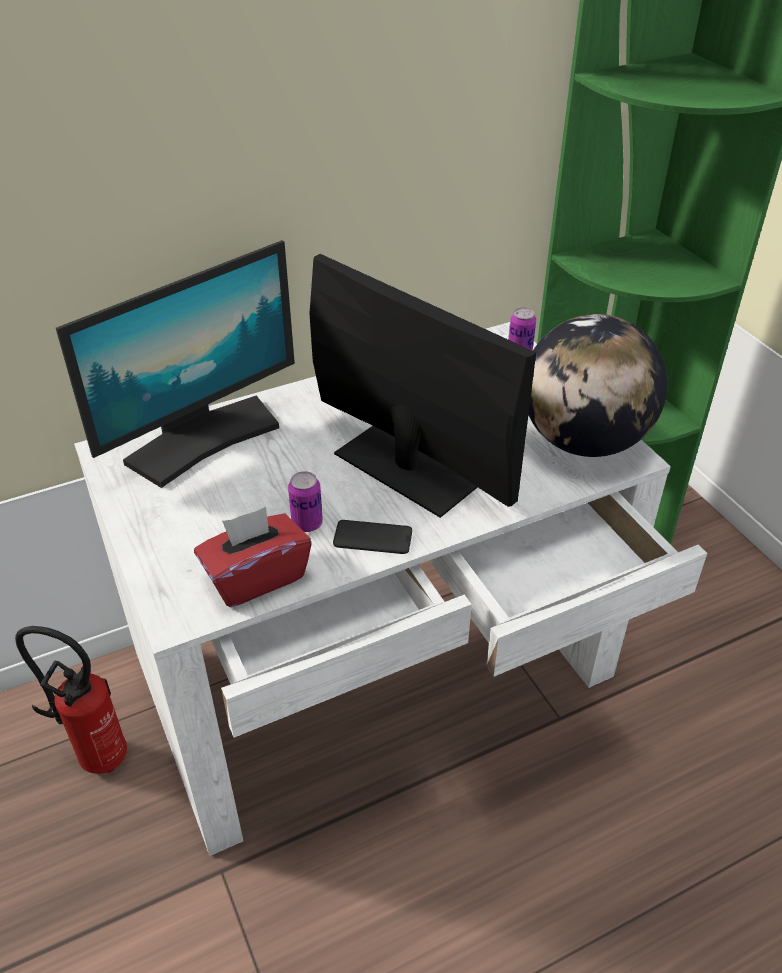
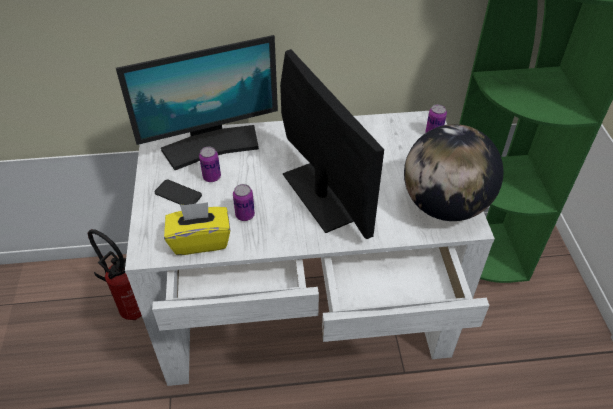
camera: 20 degrees right, 5 degrees up
(226, 483) = (212, 177): none -> can
(256, 577) = (200, 240): red tissue box -> yellow tissue box
(372, 538) = (278, 235): phone -> phone (178, 194)

